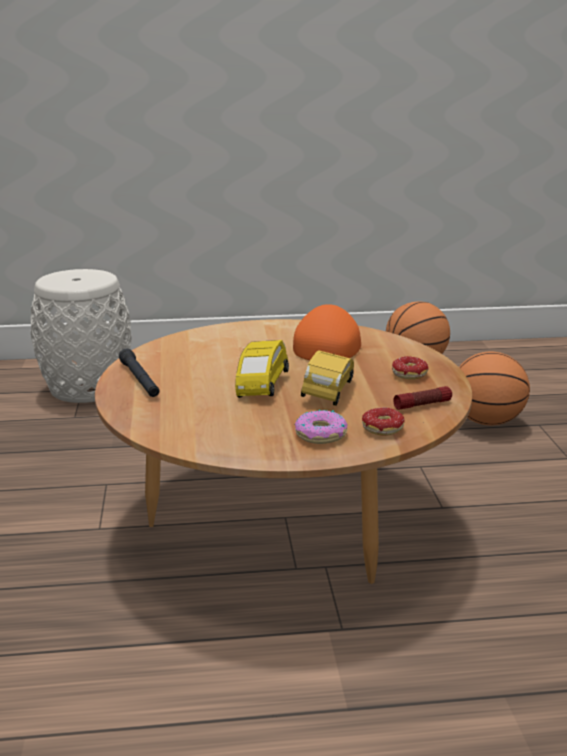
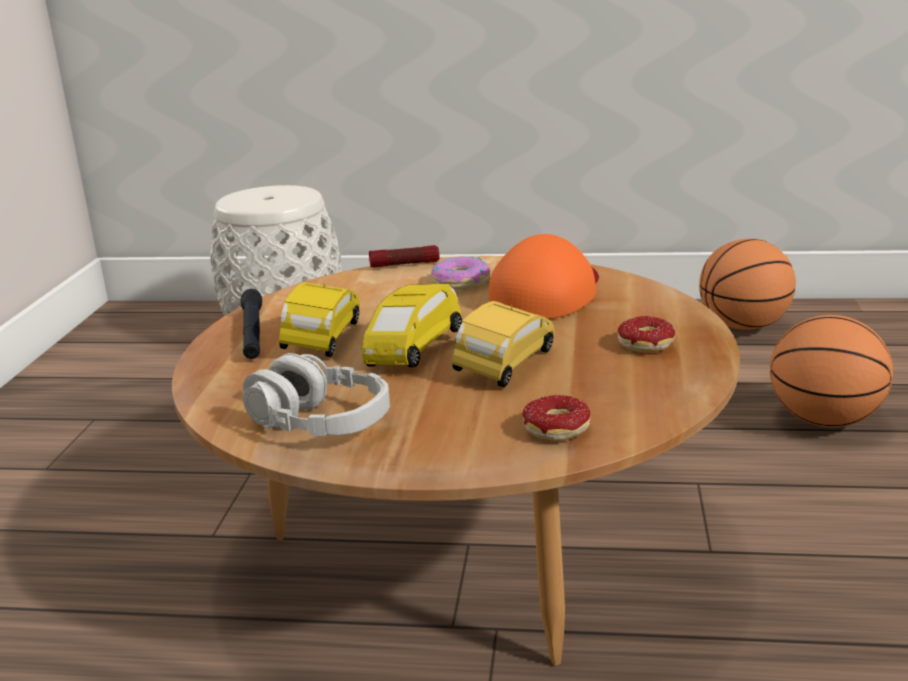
camera: 15 degrees right, 0 degrees up
(195, 381) = (325, 339): none -> yellow toy car
(228, 434) = (319, 422): none -> grey headphones
(321, 435) = (455, 433): donut -> donut (461, 282)
(422, 405) = (641, 394): flashlight -> flashlight (404, 264)

